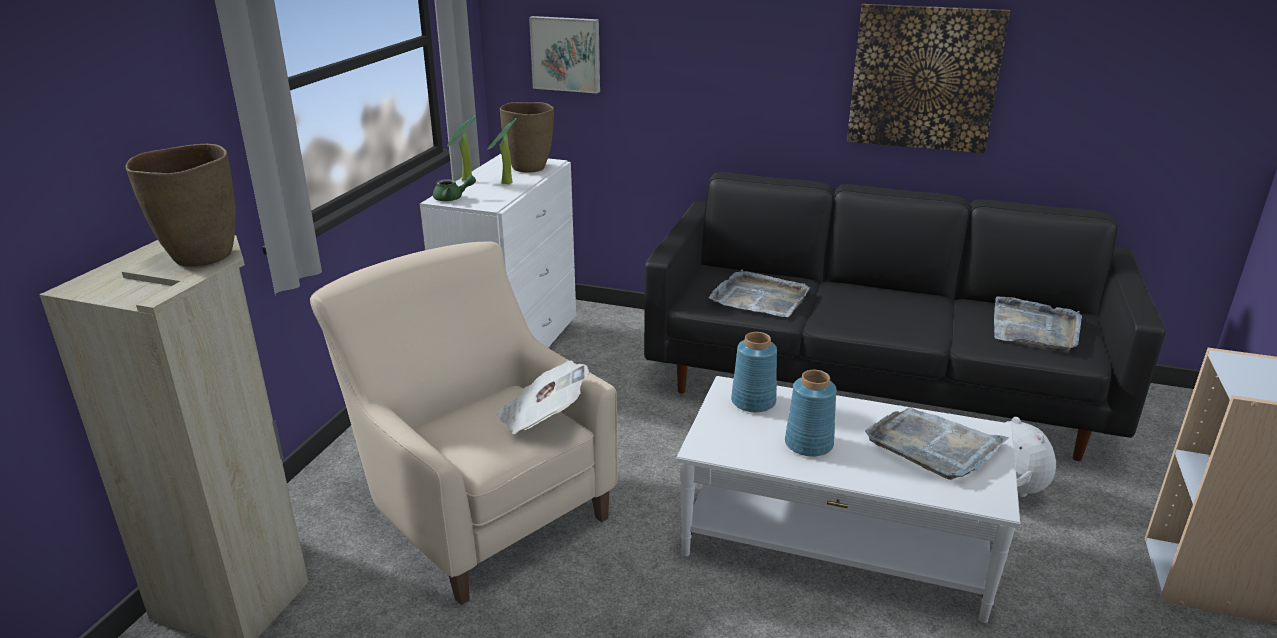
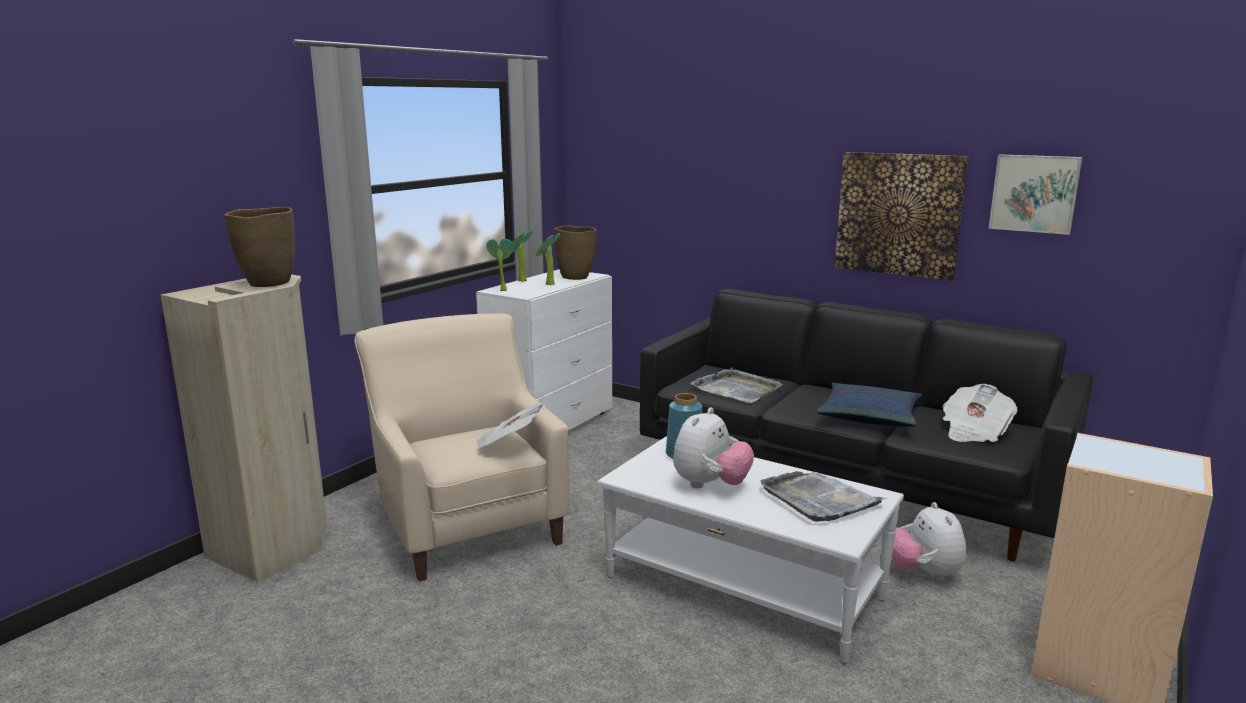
camera: 15 degrees right, 10 degrees down
(452, 198) = (502, 290): green teapot -> potted plant
(566, 54) = (620, 193): picture -> picture (1034, 193)
(808, 444) = (710, 485): blue vase -> plush toy
(920, 321) = (869, 417): none -> blue pillow
(1034, 329) = (974, 432): grey tray -> newspaper

